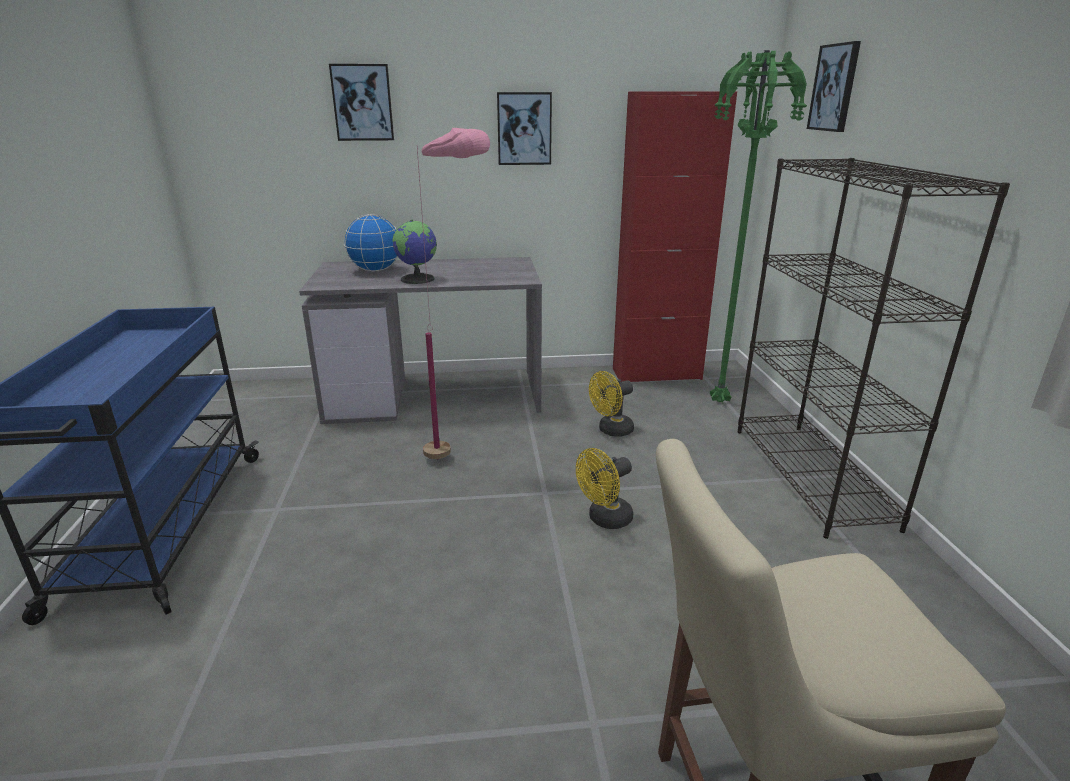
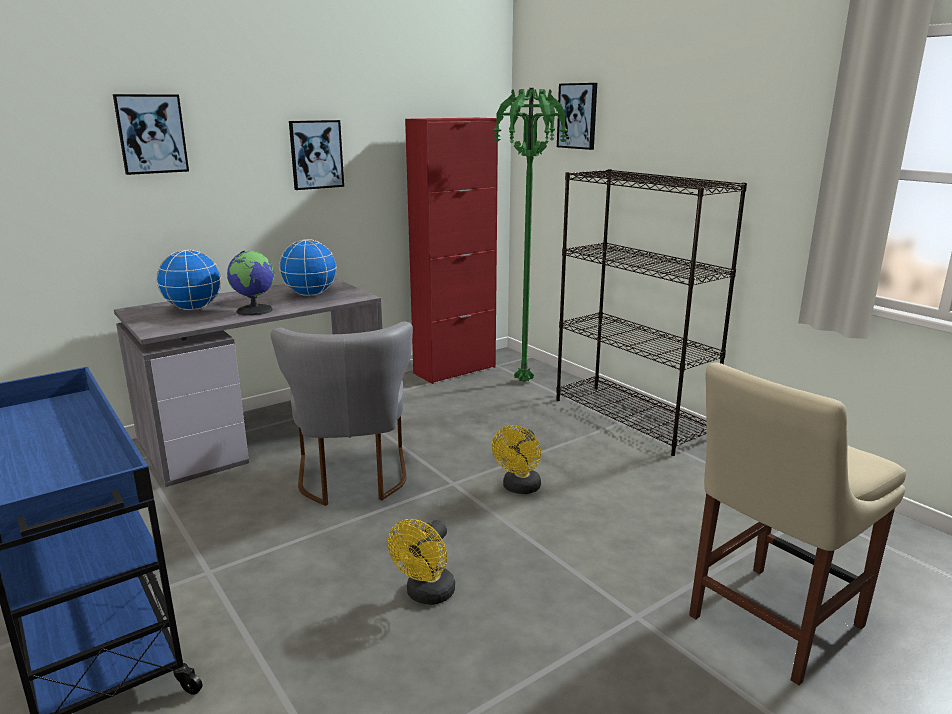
camera: 30 degrees left, 5 degrees down
(461, 460) = (353, 479): pink floor lamp -> grey chair
(484, 271) = (310, 294): none -> globe
(611, 431) = (461, 423): yellow fan -> yellow fan (426, 595)

